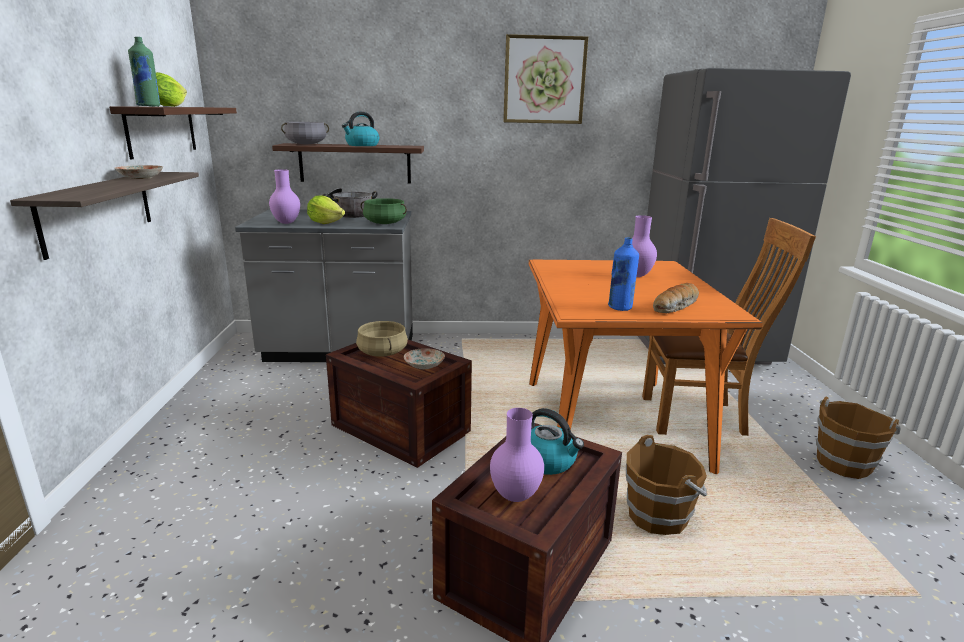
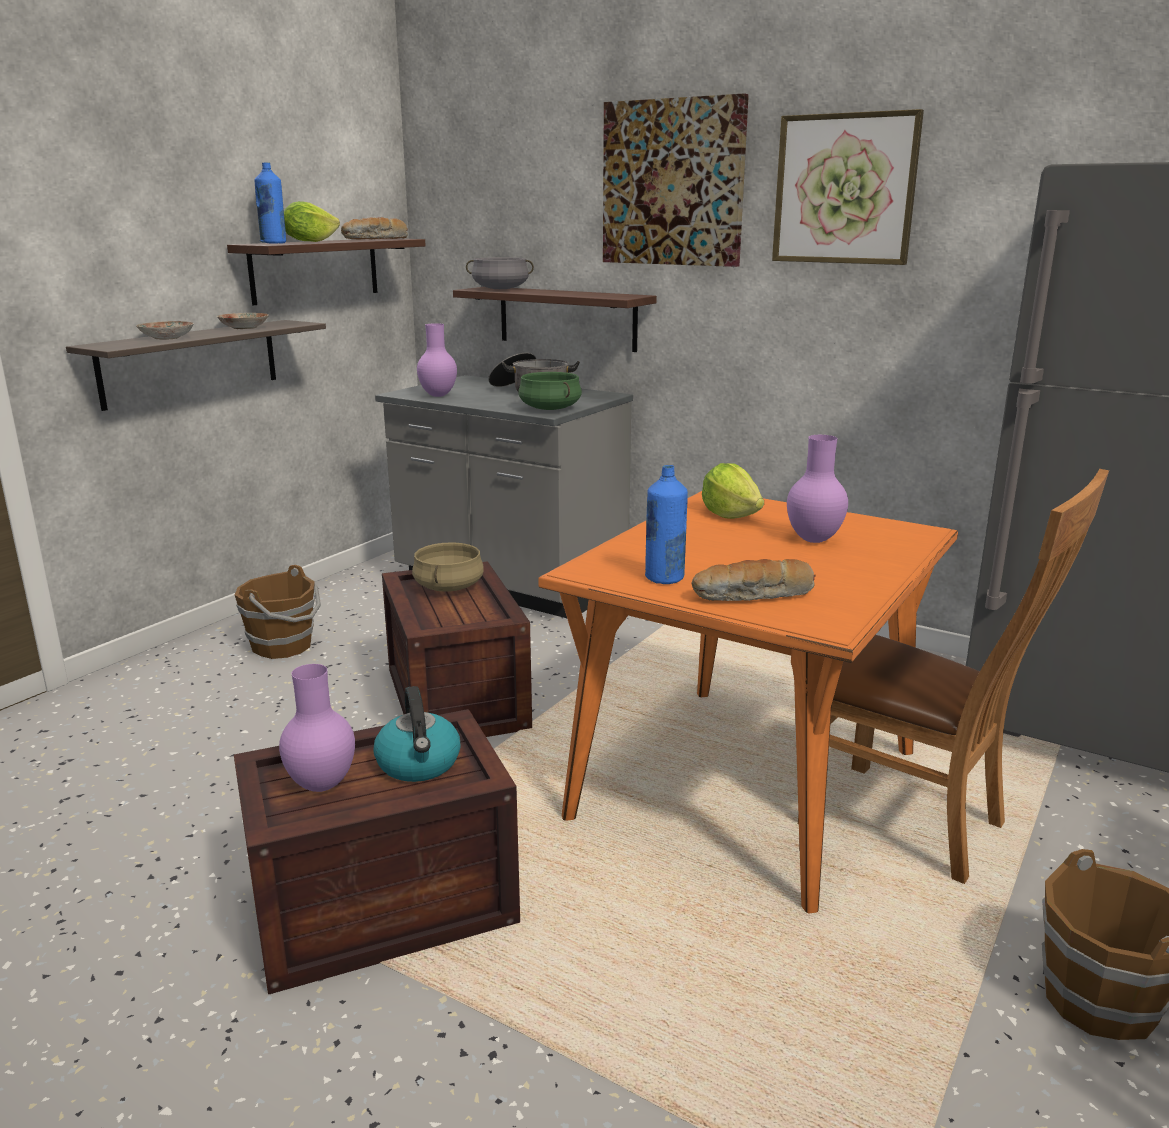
camera: 35 degrees right, 0 degrees up
(149, 106) = (273, 243): green bottle -> blue bottle
(203, 106) = (376, 239): none -> bread
(325, 223) = (480, 400): lettuce -> lettuce (731, 515)
(362, 145) = (564, 293): kettle -> none
(424, 365) = (471, 614): plate -> plate (168, 338)
(432, 73) = (673, 183): none -> picture
(658, 516) = (628, 926): brown bucket -> brown bucket (284, 646)

